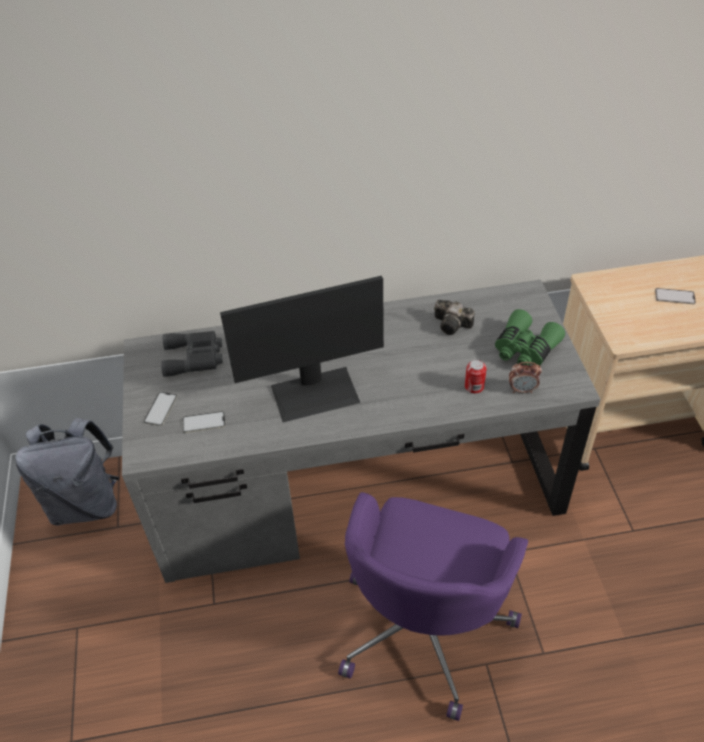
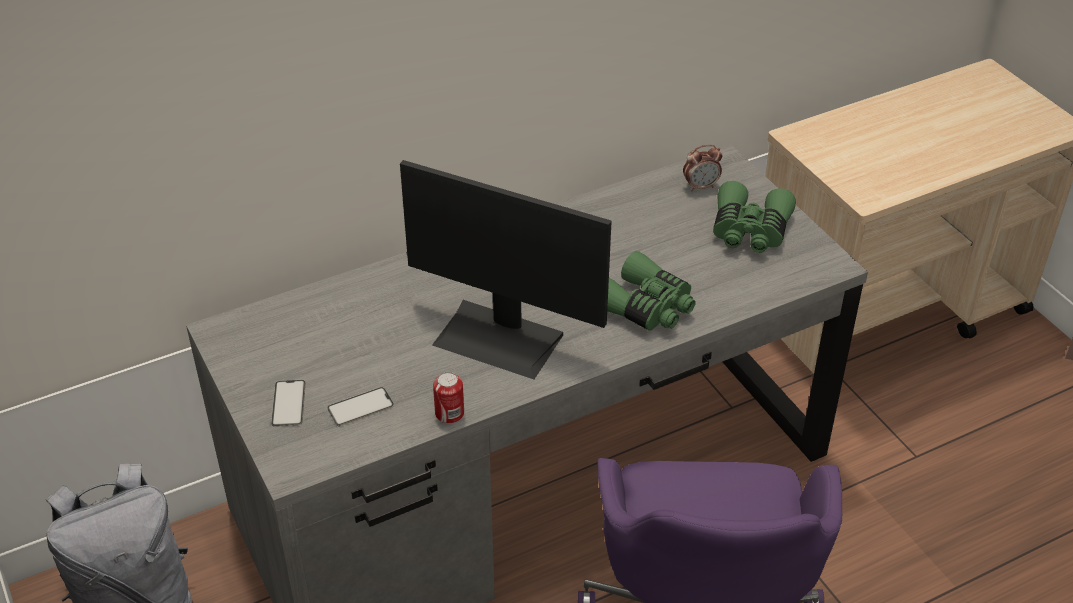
camera: 20 degrees left, 5 degrees down
(195, 357) = (306, 327): grey binoculars -> none
(315, 393) = (500, 338): monitor -> monitor turned 60 degrees clockwise
(425, 391) = (646, 307): none -> green binoculars
(453, 325) = (645, 219): camera -> none
(474, 386) = (706, 288): can -> can (449, 413)
(522, 390) = (768, 280): alarm clock -> alarm clock (701, 186)
(675, 296) = (904, 136): phone -> none

